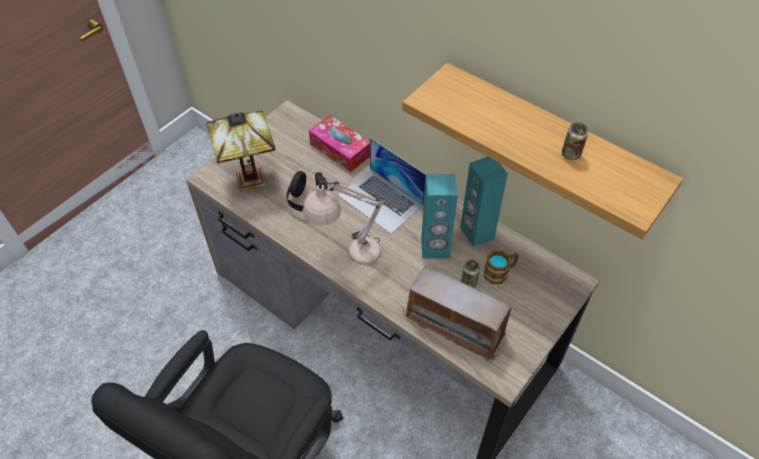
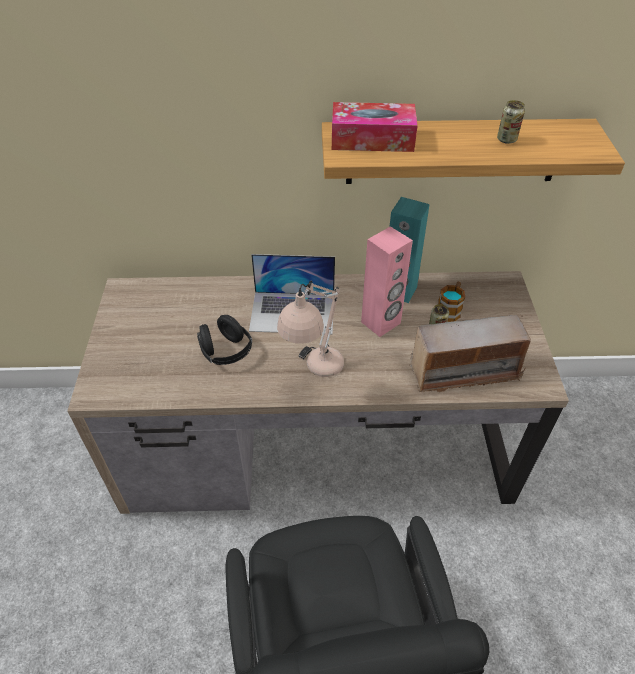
camera: 40 degrees left, 5 degrees down
(249, 181) = (144, 370): table lamp -> none
(340, 150) = (209, 292): tissue box -> tissue box (372, 139)
(435, 248) = (381, 323): turquoise speaker -> pink speaker

